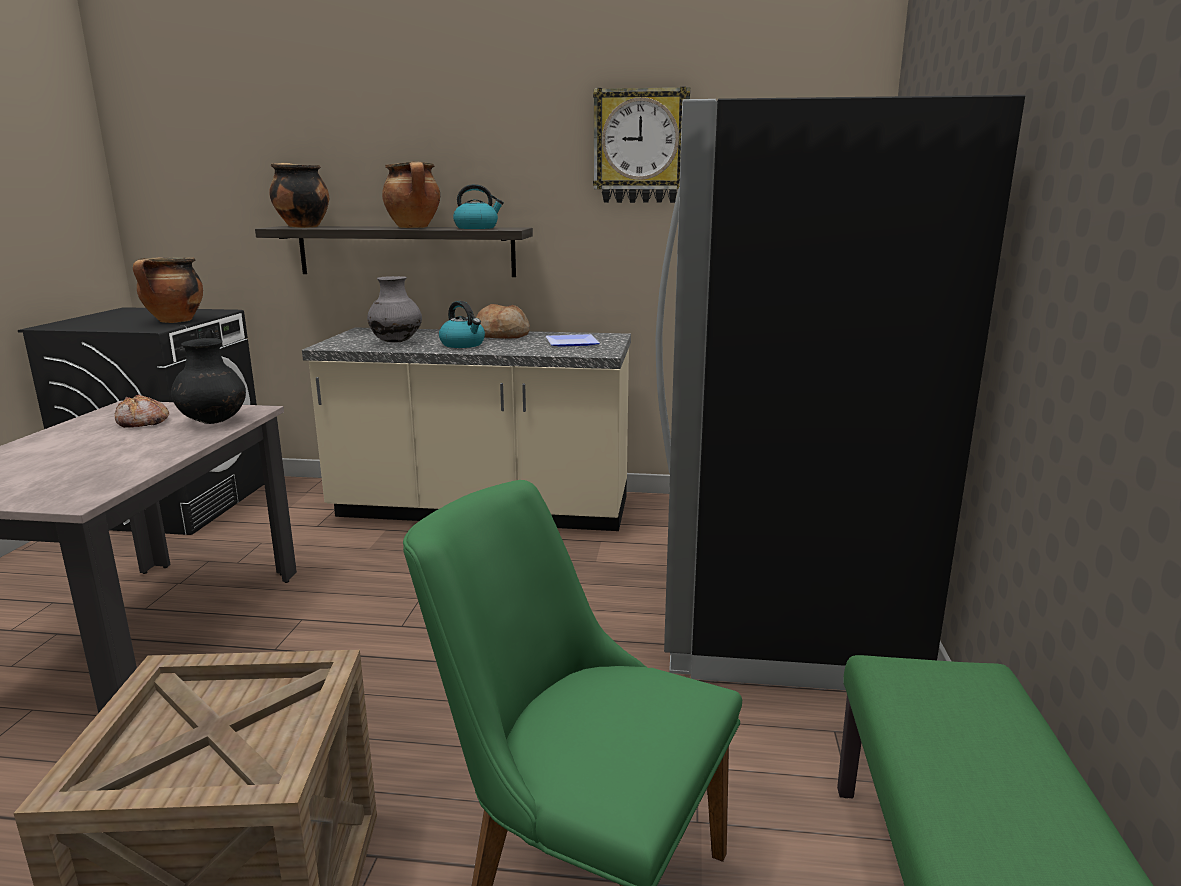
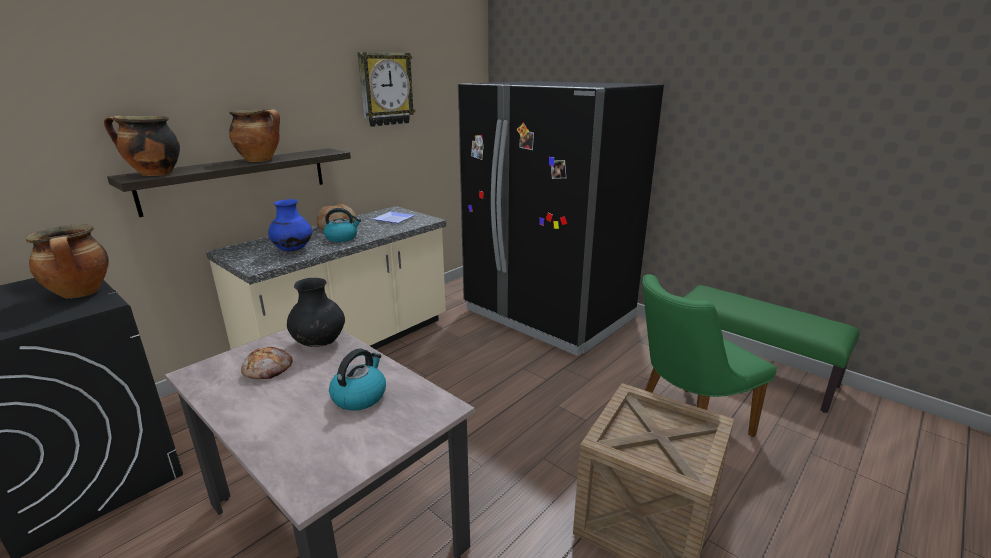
camera: 55 degrees left, 5 degrees up
(396, 342) = (293, 250): grey vase -> blue vase
(477, 228) = (305, 154): kettle -> kettle (359, 396)

